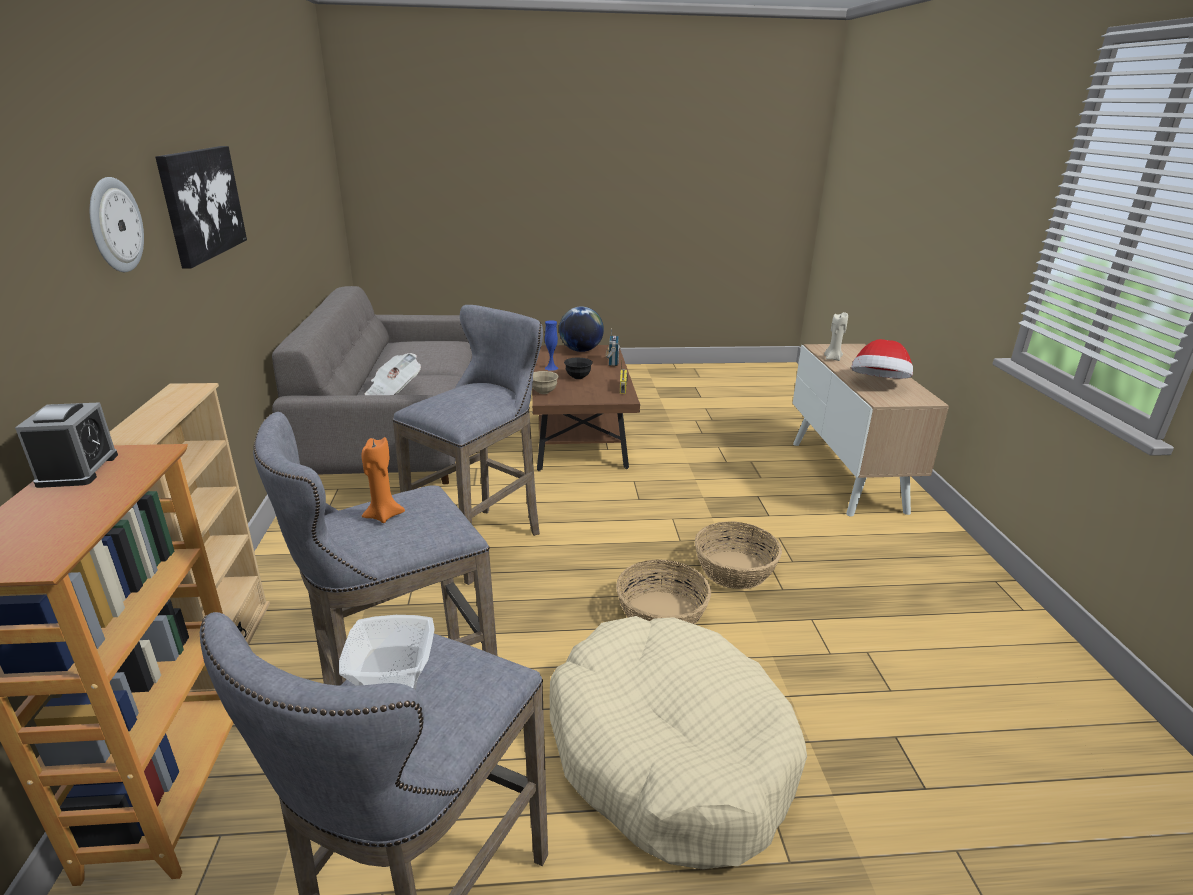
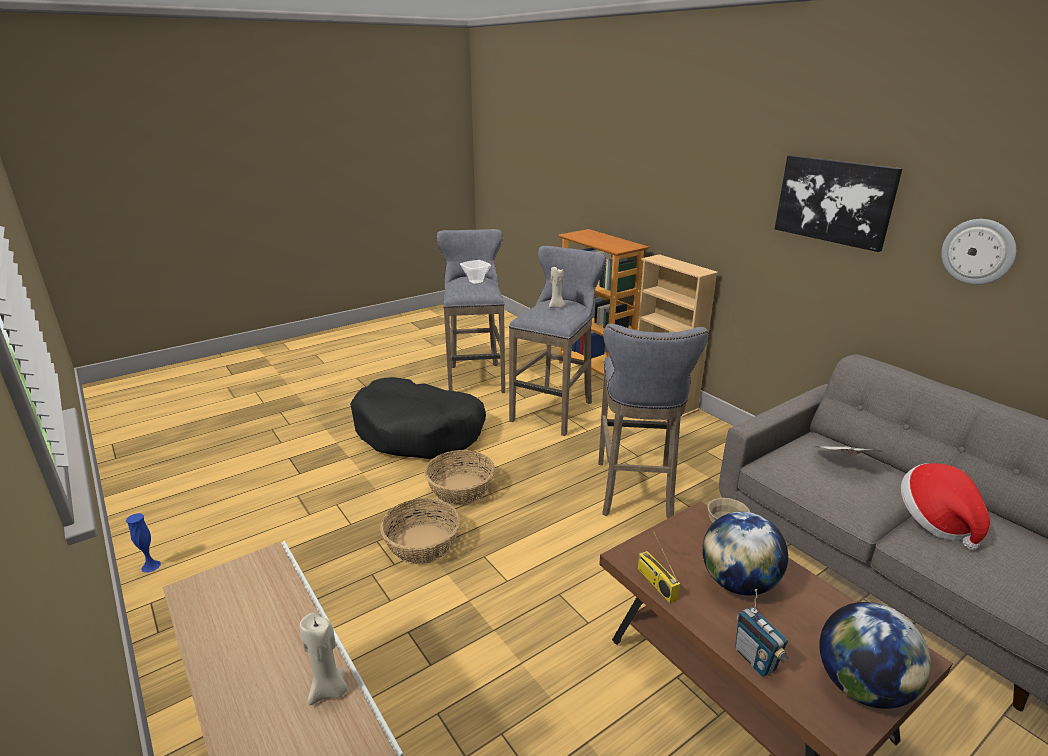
camera: 150 degrees right, 0 degrees up
(78, 470) = (625, 243): alarm clock -> none
(114, 225) = (730, 180): wall clock -> wall clock (978, 251)
(383, 515) = (556, 307): orange candle -> beige candle
(551, 368) = (804, 593): blue vase -> blue vase (151, 566)
(578, 377) = (738, 583): black bowl -> globe
(668, 752) = (419, 432): beige dog bed -> black dog bed
(878, 384) = (256, 610): hat -> hat (936, 521)

